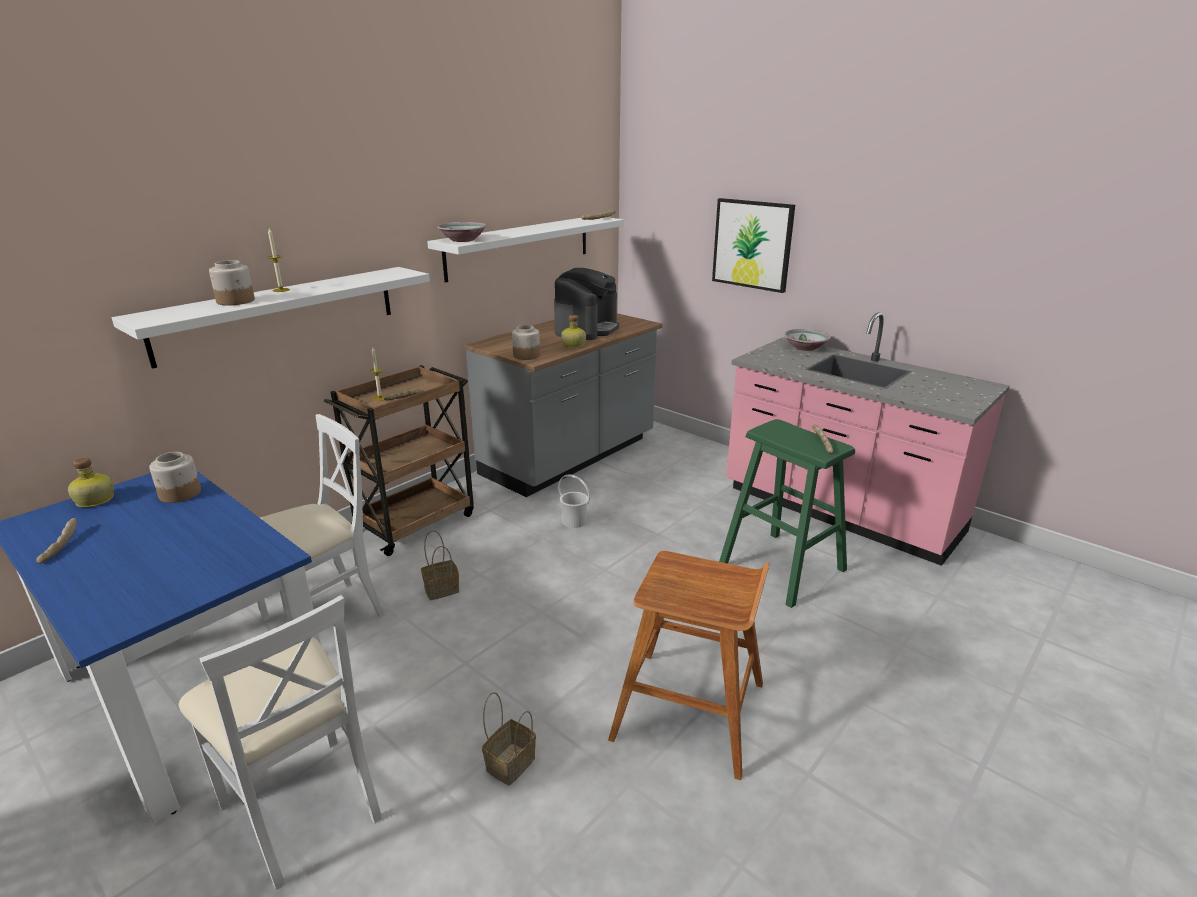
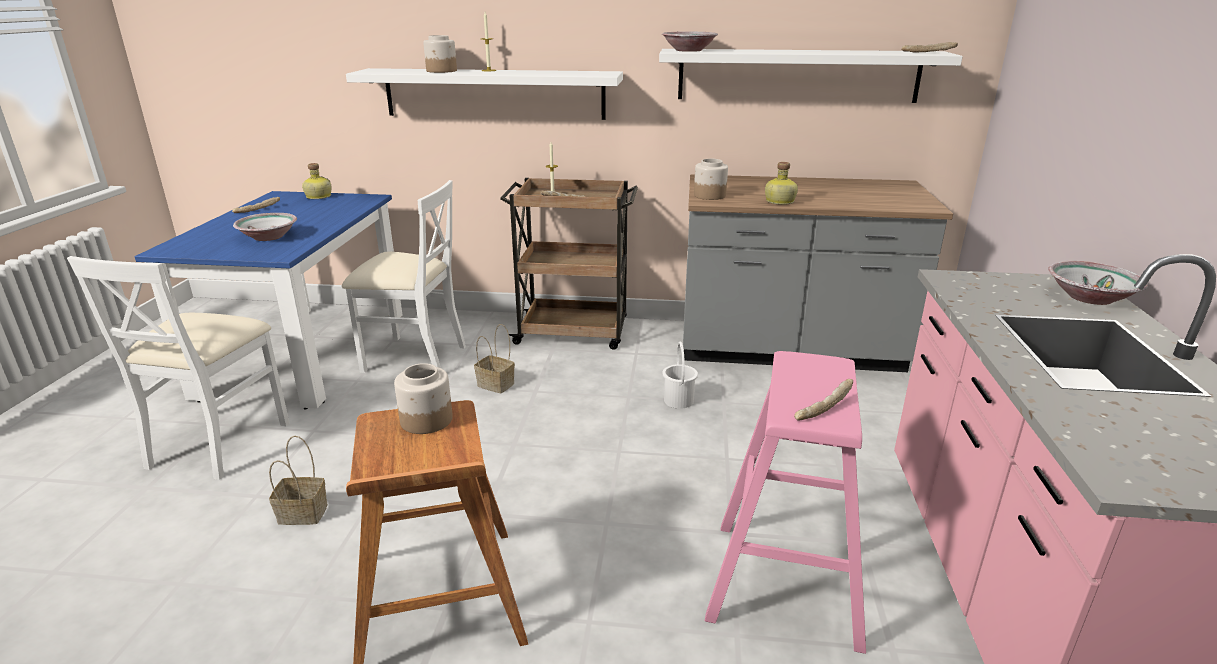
camera: 55 degrees right, 0 degrees up
(180, 494) = (345, 208): jar -> jar (426, 420)
(194, 554) = (268, 237): none -> bowl
(586, 329) = (841, 193): coffee machine -> none
(752, 244) = (1112, 107): picture -> none
(781, 567) = (785, 582): green stool -> pink stool

